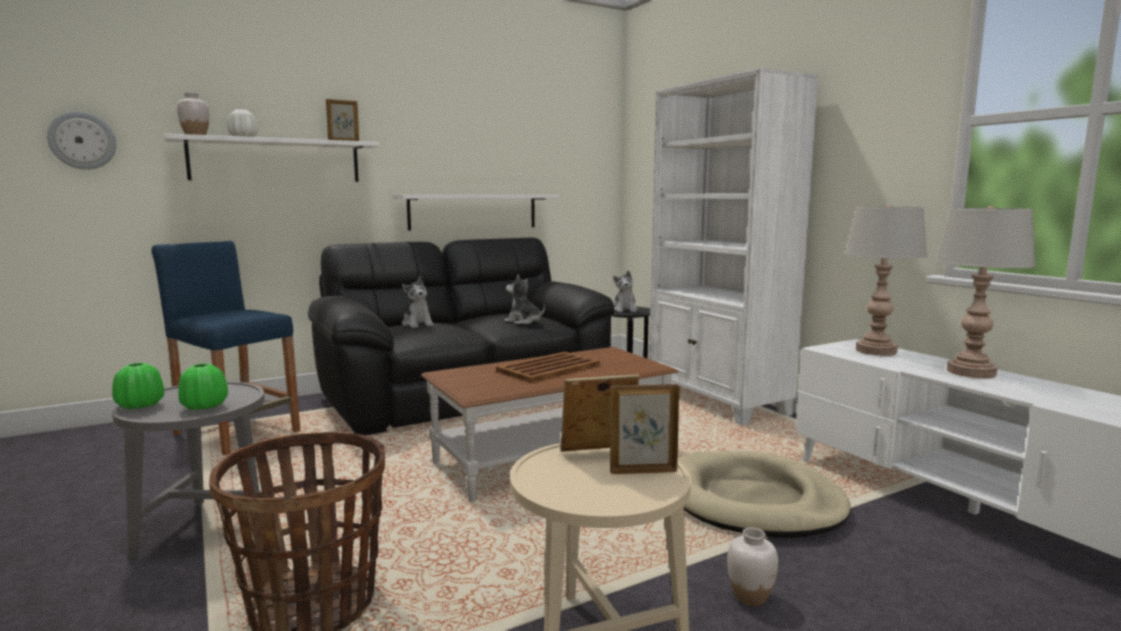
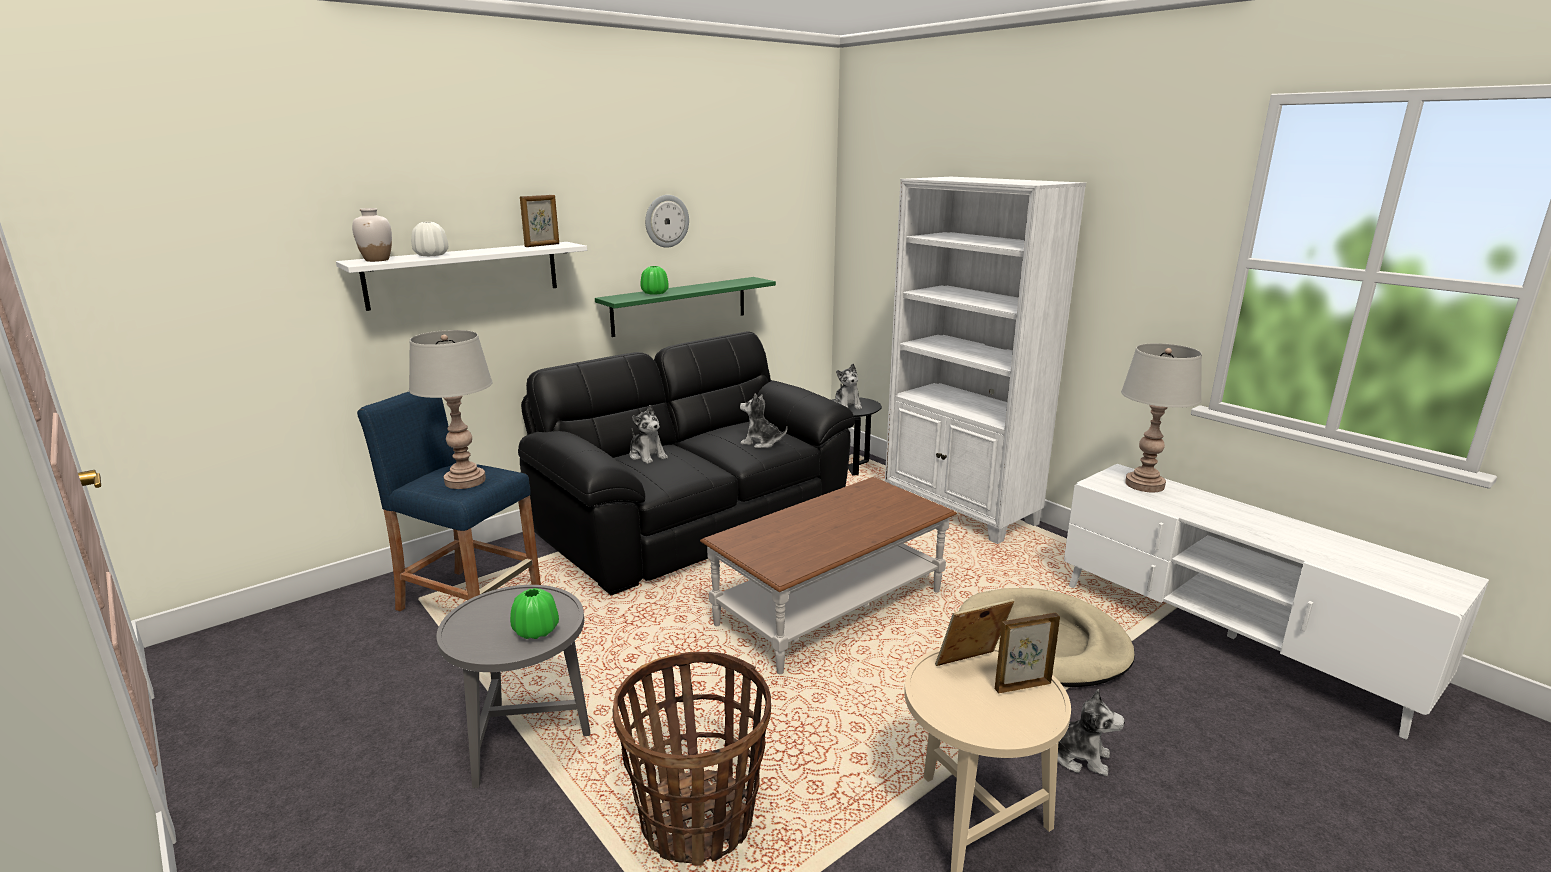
camera: 10 degrees left, 10 degrees up
(82, 140) = (239, 278): wall clock -> wall clock (666, 221)
(140, 405) = (465, 636): green vase -> green vase (655, 293)
(473, 211) = (680, 306): white shelf -> green shelf
(550, 368) = (830, 520): brown tray -> none
(750, 596) = (1078, 756): white vase -> plush toy
(971, 372) = (1238, 515): grey table lamp -> grey table lamp (465, 481)

